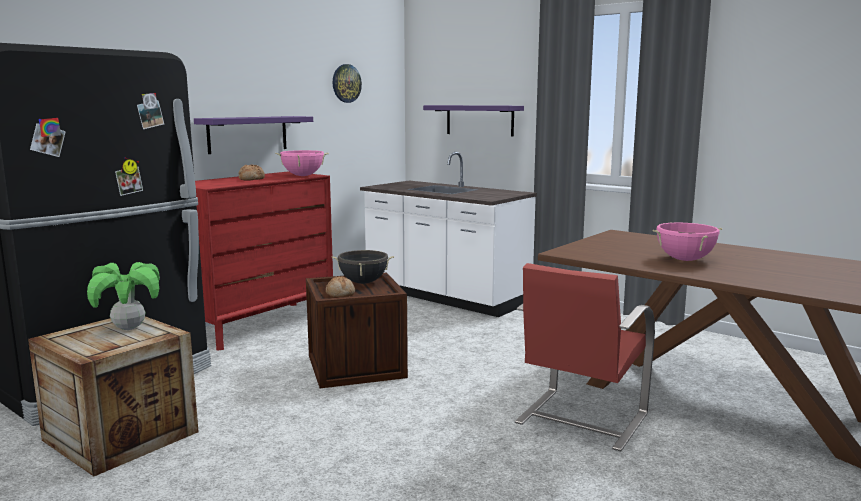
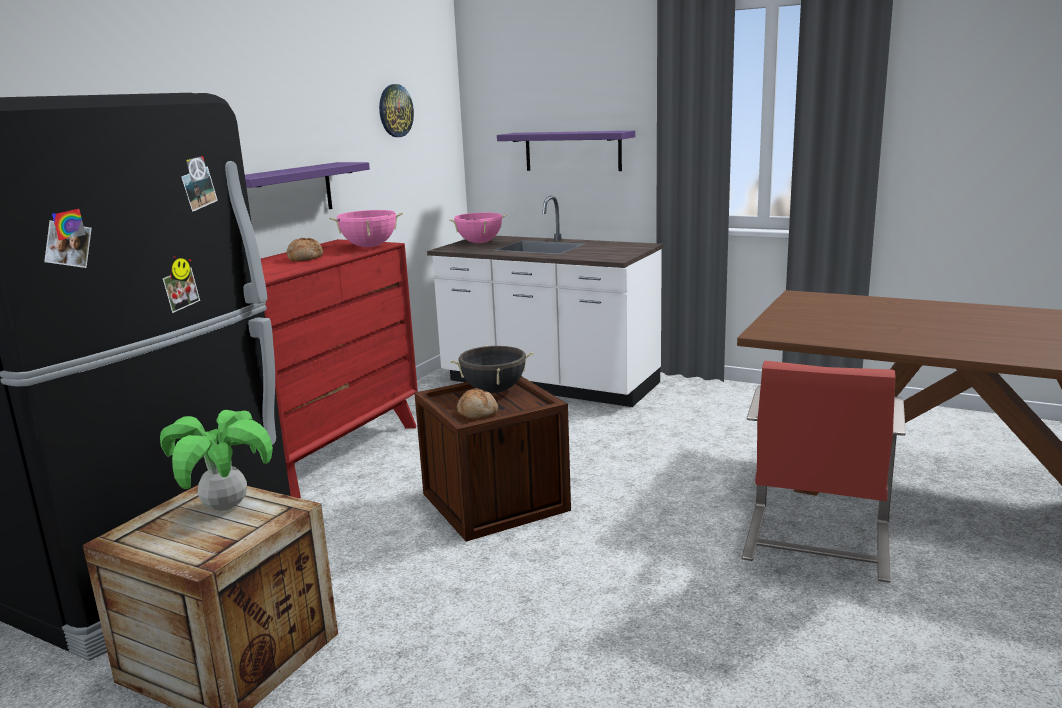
camera: 10 degrees left, 5 degrees up
(685, 260) = (920, 331): pink cooking pot -> pink cooking pot (479, 243)

